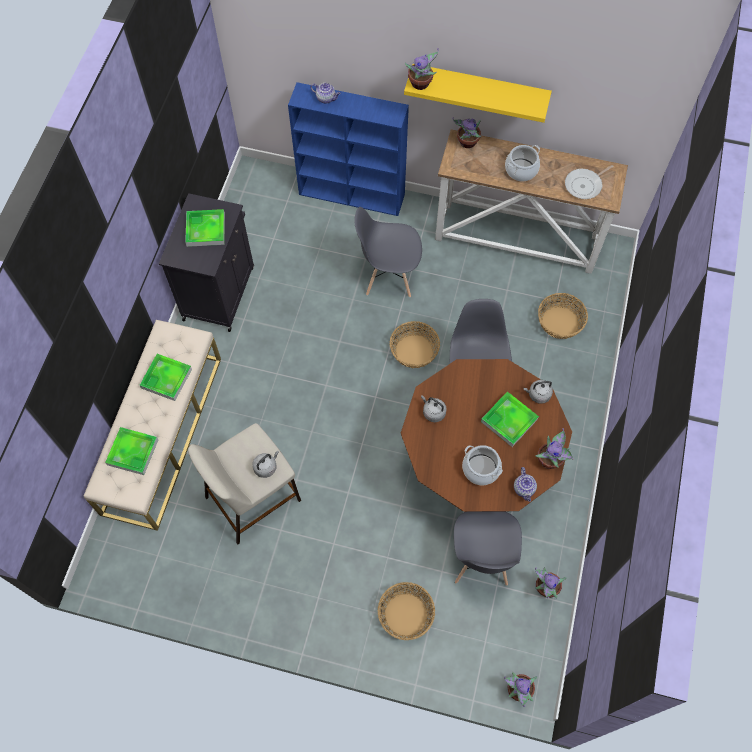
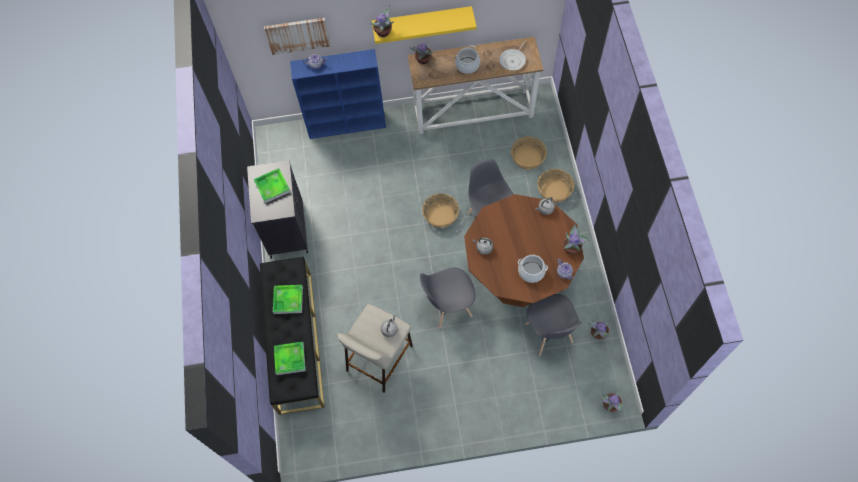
camera: 20 degrees left, 0 degrees up
(162, 434) = (295, 341): beige bench -> black bench
(313, 50) = (297, 35): none -> picture
(388, 276) = (399, 171): grey chair -> grey chair (448, 307)
(406, 614) = (517, 389): basket -> basket (554, 190)
(509, 420) = (534, 233): tray -> none

